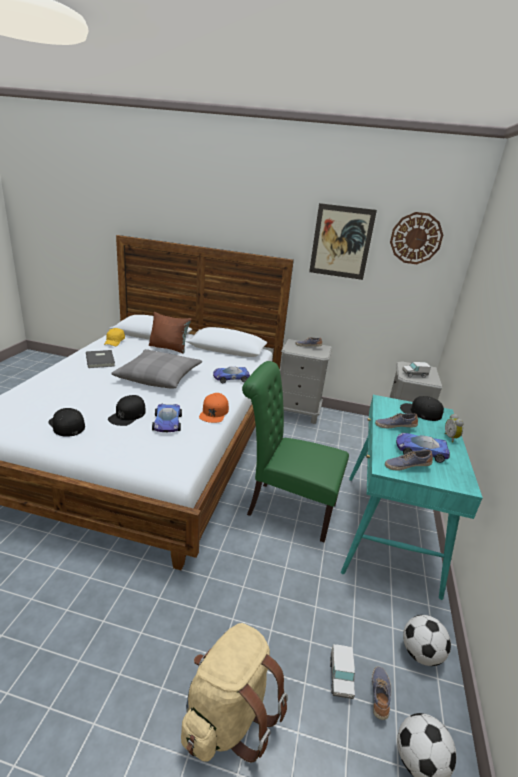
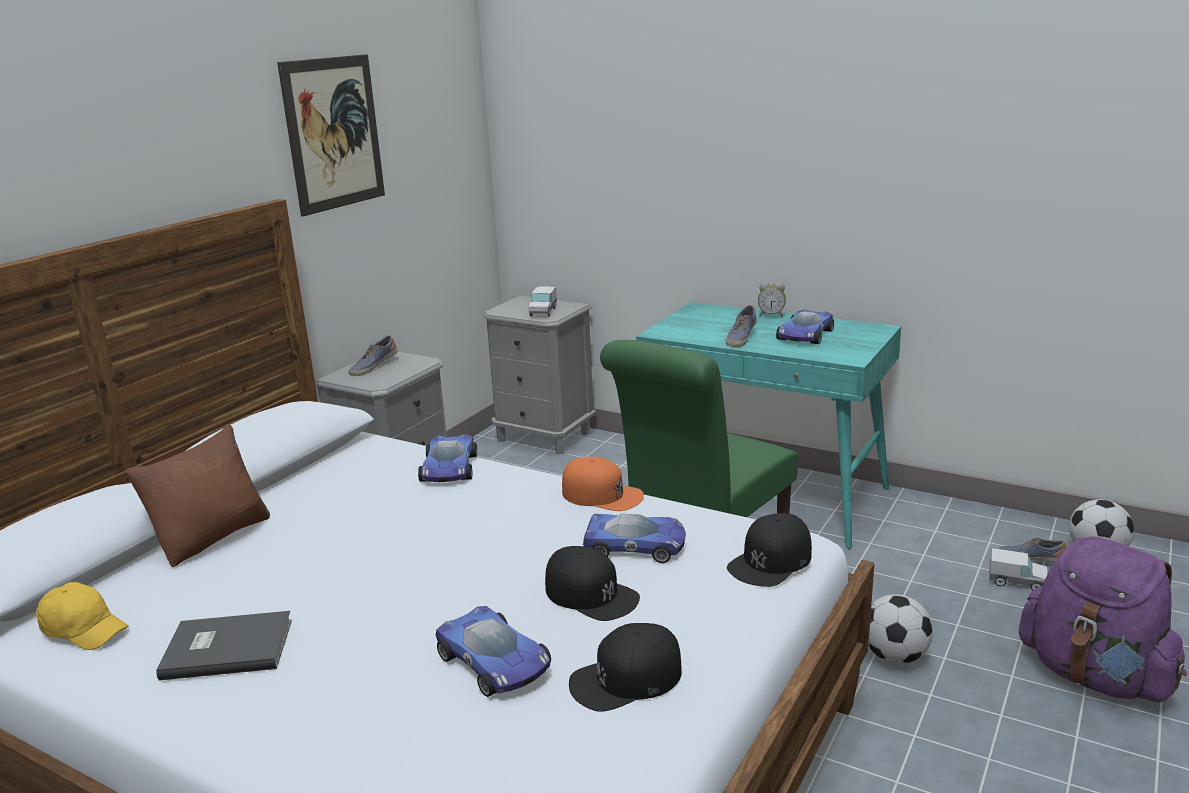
camera: 70 degrees left, 5 degrees down
(80, 399) = (495, 662): none -> toy car
(159, 376) = (397, 553): grey pillow -> none
(228, 715) = (1095, 676): beige backpack -> purple backpack
(406, 466) = (843, 347): shoe -> none
(416, 238) = (426, 92): wall clock -> none
(420, 412) = (698, 318): black cap -> black cap (771, 561)
(420, 653) = (968, 521): football -> football (894, 656)

